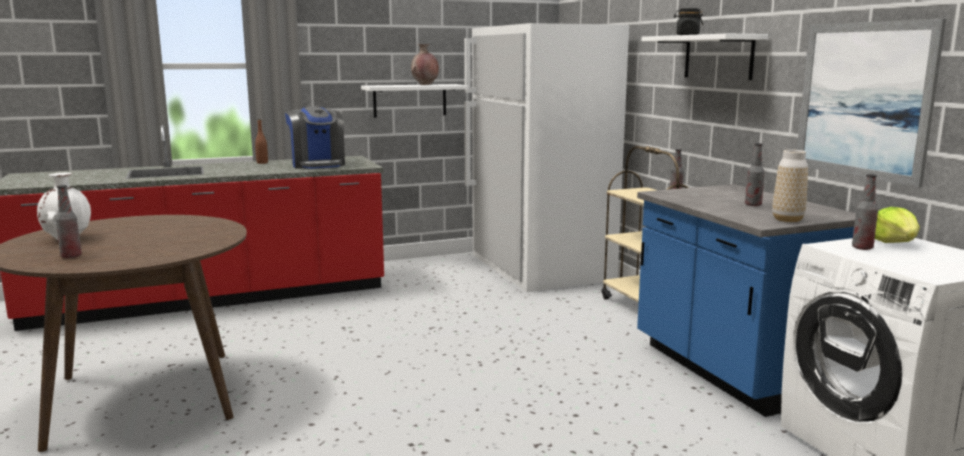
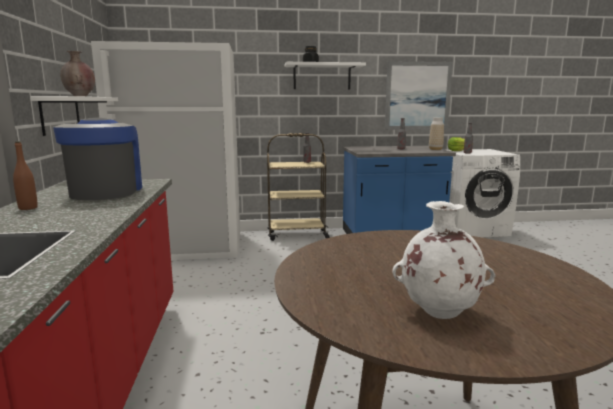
camera: 75 degrees left, 0 degrees up
(71, 256) = (541, 297): bottle -> none
(317, 164) = (106, 191): coffee machine -> coffee machine turned 90 degrees counterclockwise

